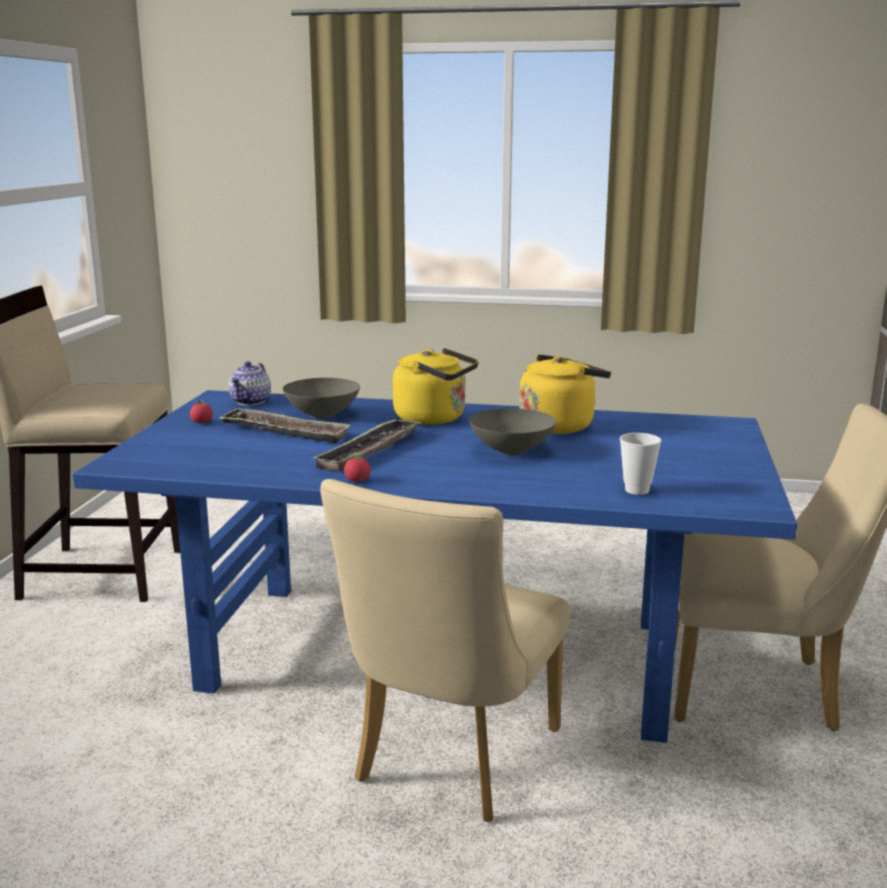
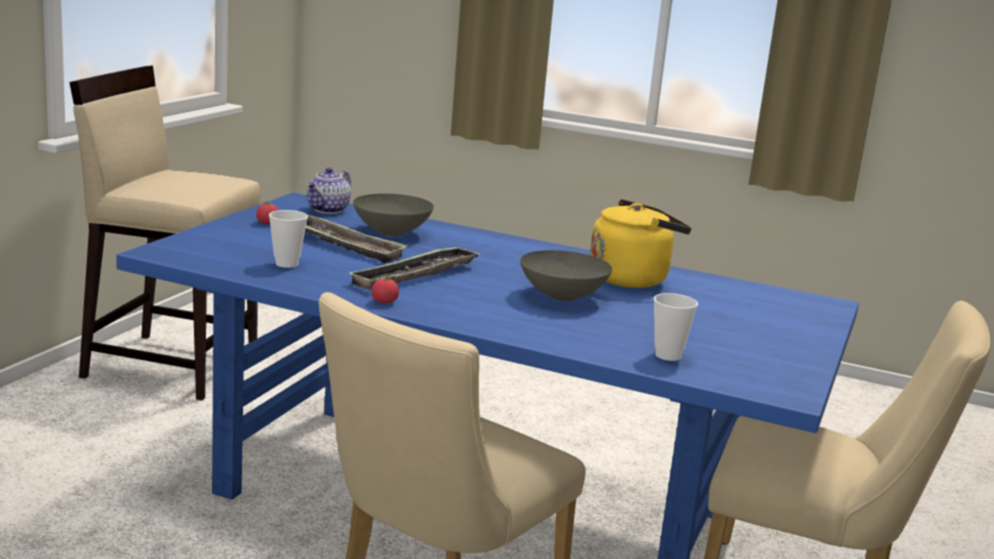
camera: 10 degrees right, 0 degrees up
(244, 458) = (287, 264): none -> cup
(434, 419) = (504, 253): yellow kettle -> none

